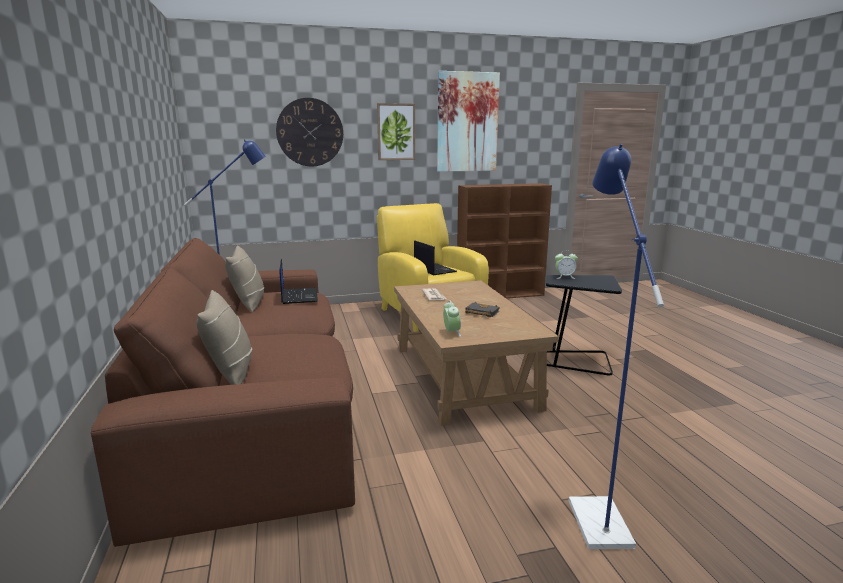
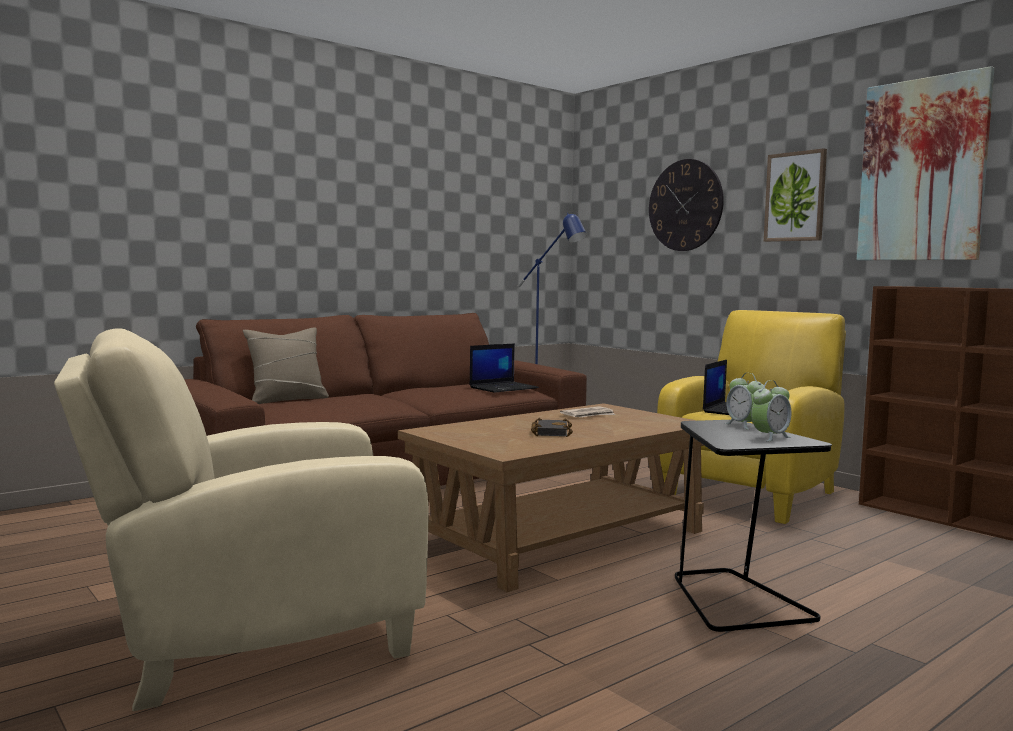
camera: 65 degrees right, 10 degrees down
(249, 303) = (461, 383): beige pillow -> none
(451, 332) = (453, 429): alarm clock -> alarm clock (770, 437)
(594, 513) = (251, 637): blue floor lamp -> beige armchair

